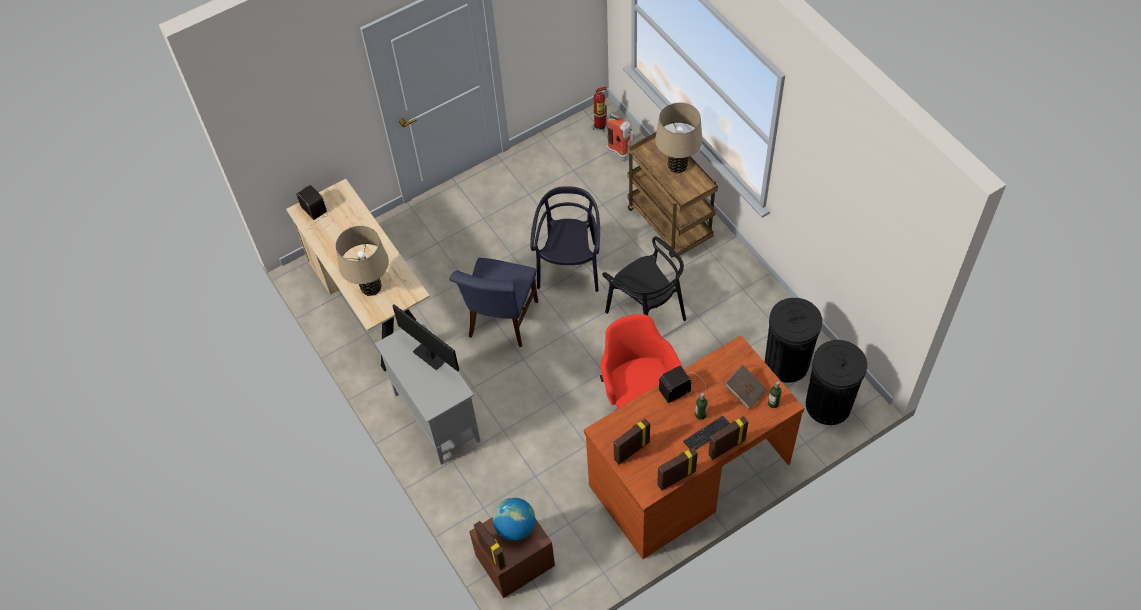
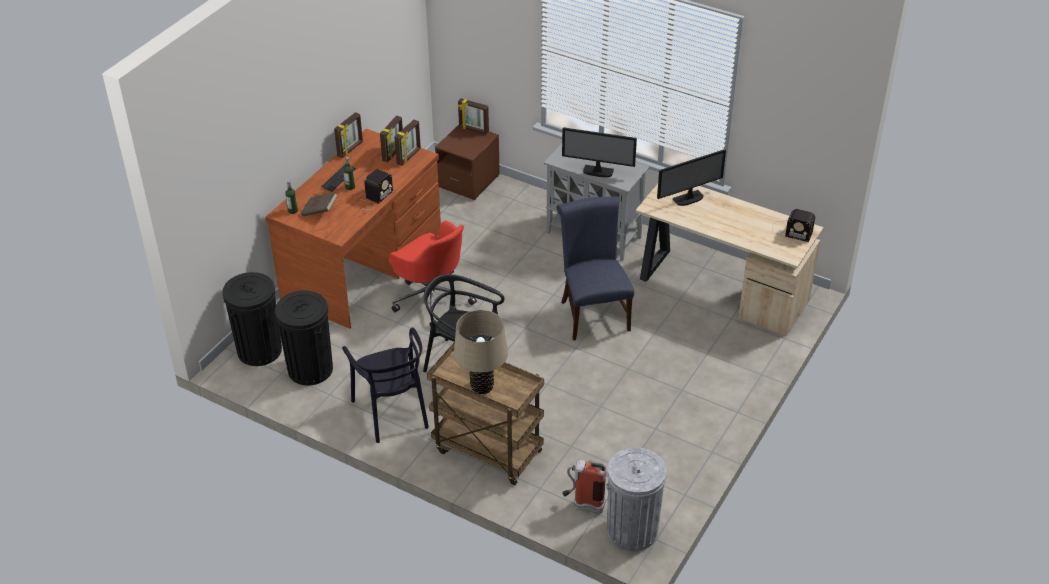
camera: 150 degrees right, 15 degrees down
(371, 288) = (689, 199): beige table lamp -> monitor
(515, 527) = (466, 145): globe -> none
(570, 267) = (563, 377): black chair -> black chair (392, 412)
(600, 126) = (632, 531): fire extinguisher -> grey trash can
(726, 447) = (320, 176): picture frame -> picture frame (409, 157)

